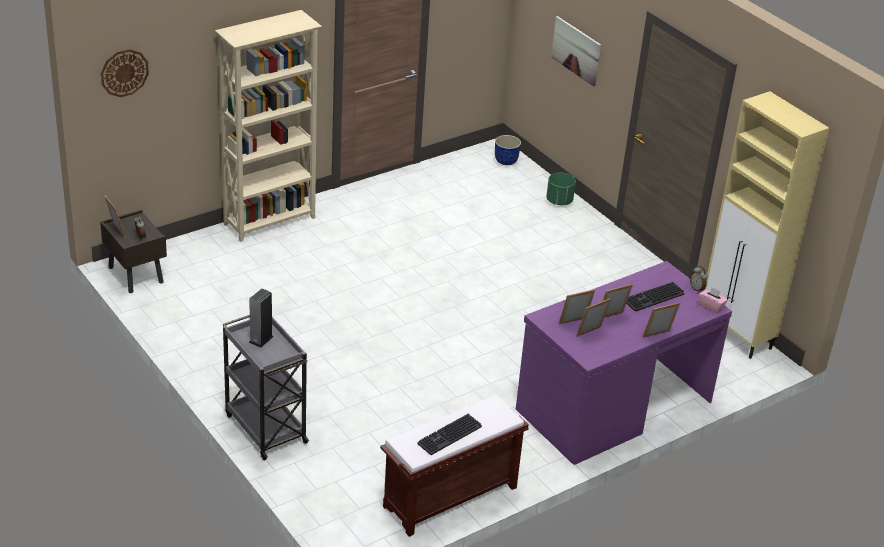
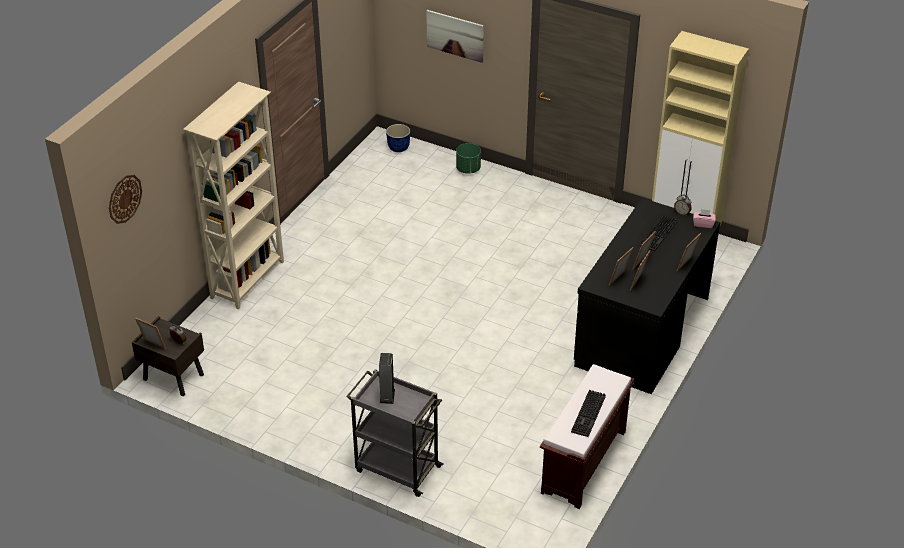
camera: 25 degrees left, 5 degrees up
(612, 405) = (641, 331): purple desk -> black desk

